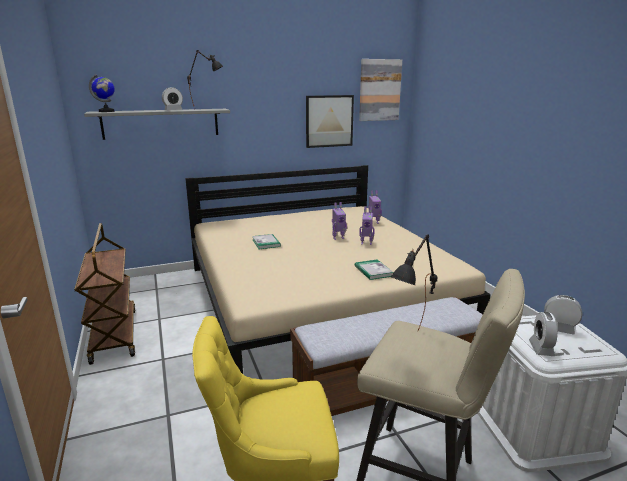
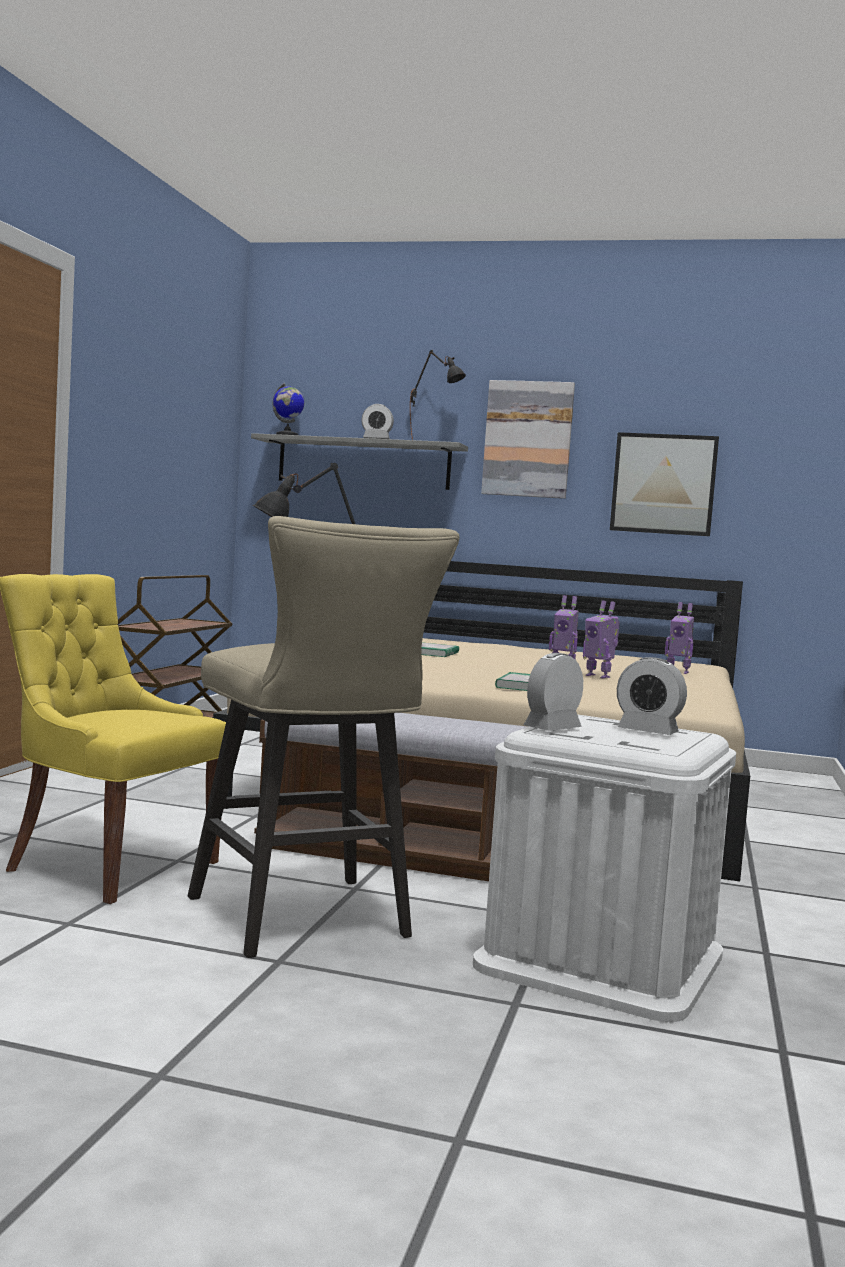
camera: 35 degrees right, 15 degrees down
(379, 90) = (783, 430): picture -> picture (528, 439)
(559, 329) = (648, 731): alarm clock -> alarm clock turned 150 degrees clockwise

